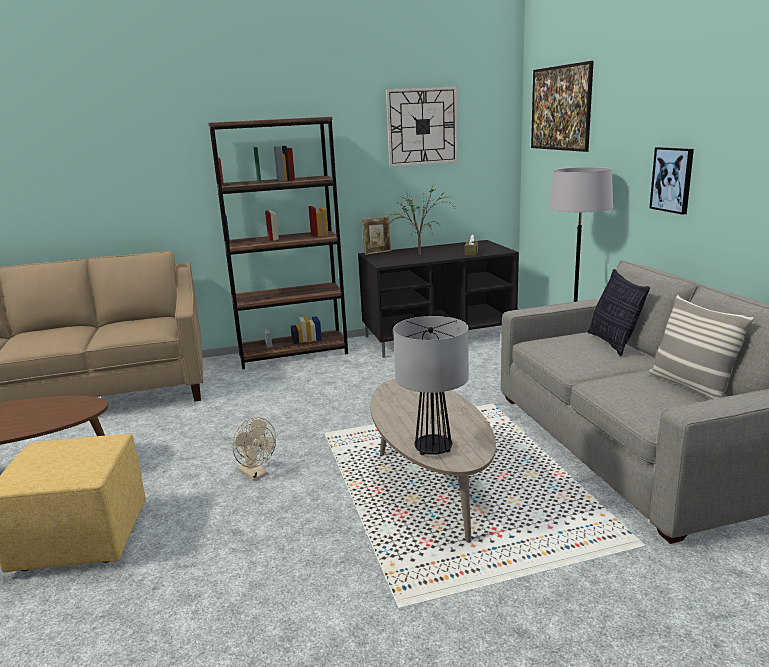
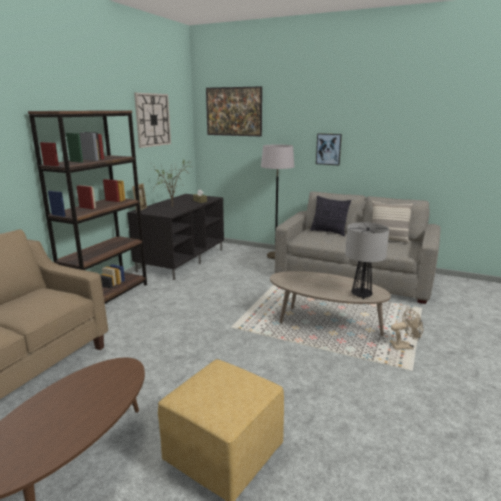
camera: 50 degrees left, 0 degrees up
(256, 474) = (242, 363): beige fan -> beige fan (405, 346)

